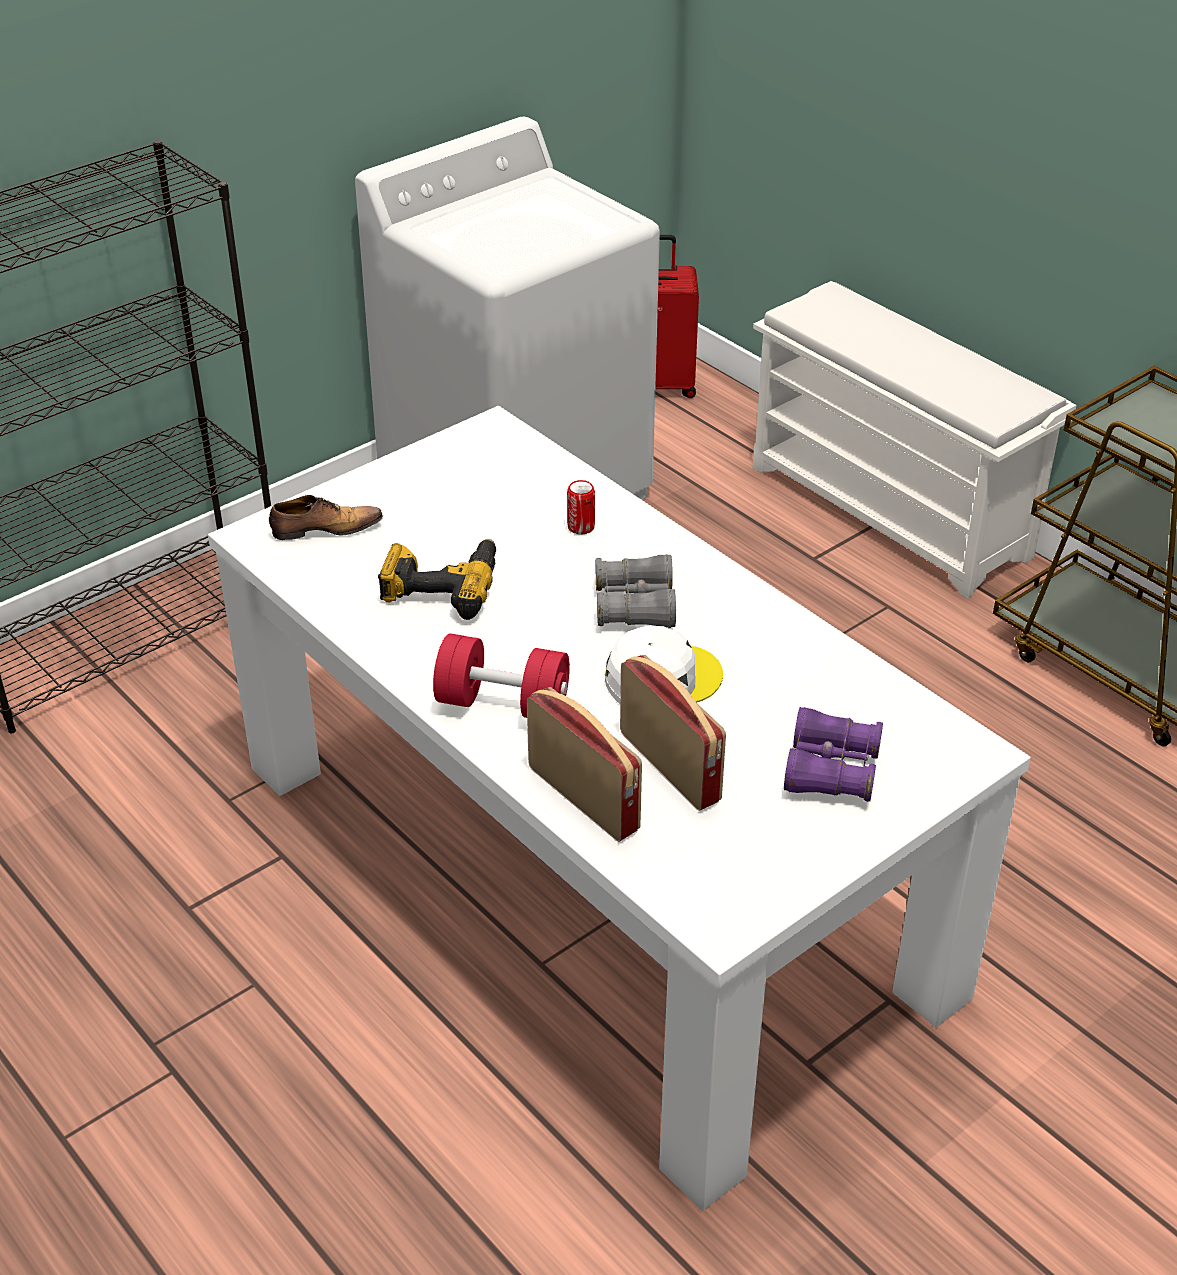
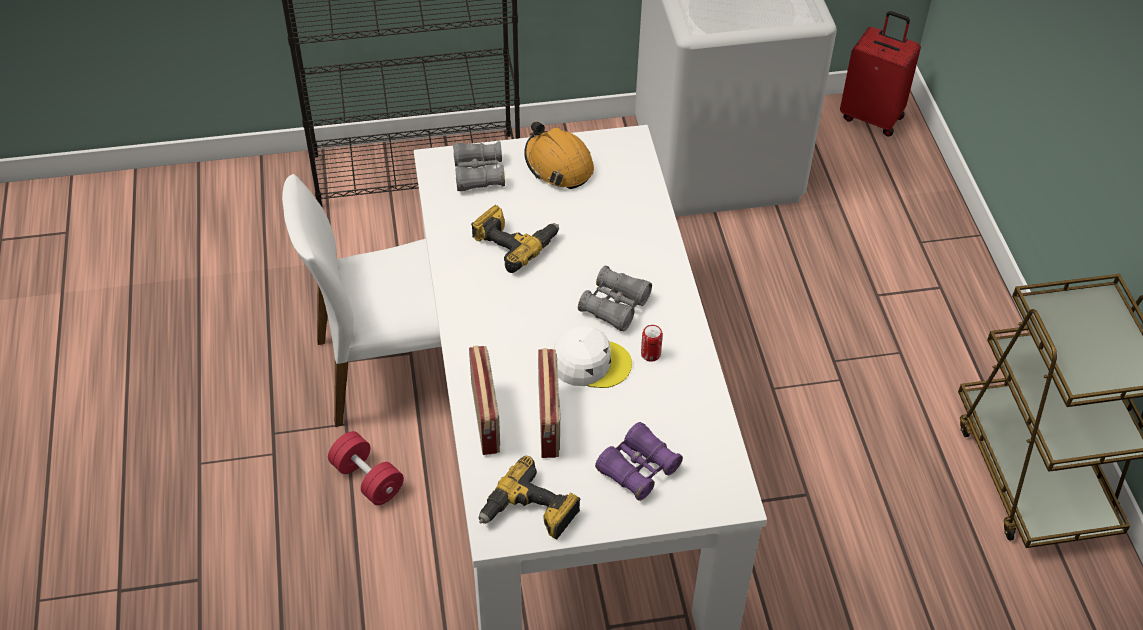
camera: 30 degrees right, 10 degrees up
(270, 885) = (392, 368): none -> white chair
(324, 529) = (478, 174): shoe -> grey binoculars
(423, 483) = (558, 165): none -> orange hard hat
(503, 704) = (489, 337): red dumbbell -> red dumbbell (367, 479)
(581, 527) = (626, 236): can -> can (650, 354)
(742, 881) = (530, 513): none -> power drill
(892, 512) = (961, 283): white shoe rack -> none

